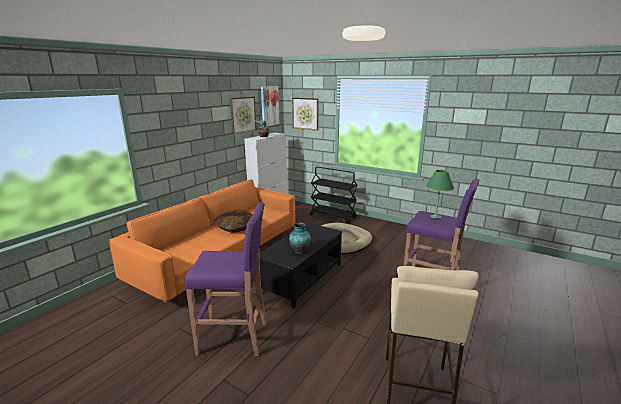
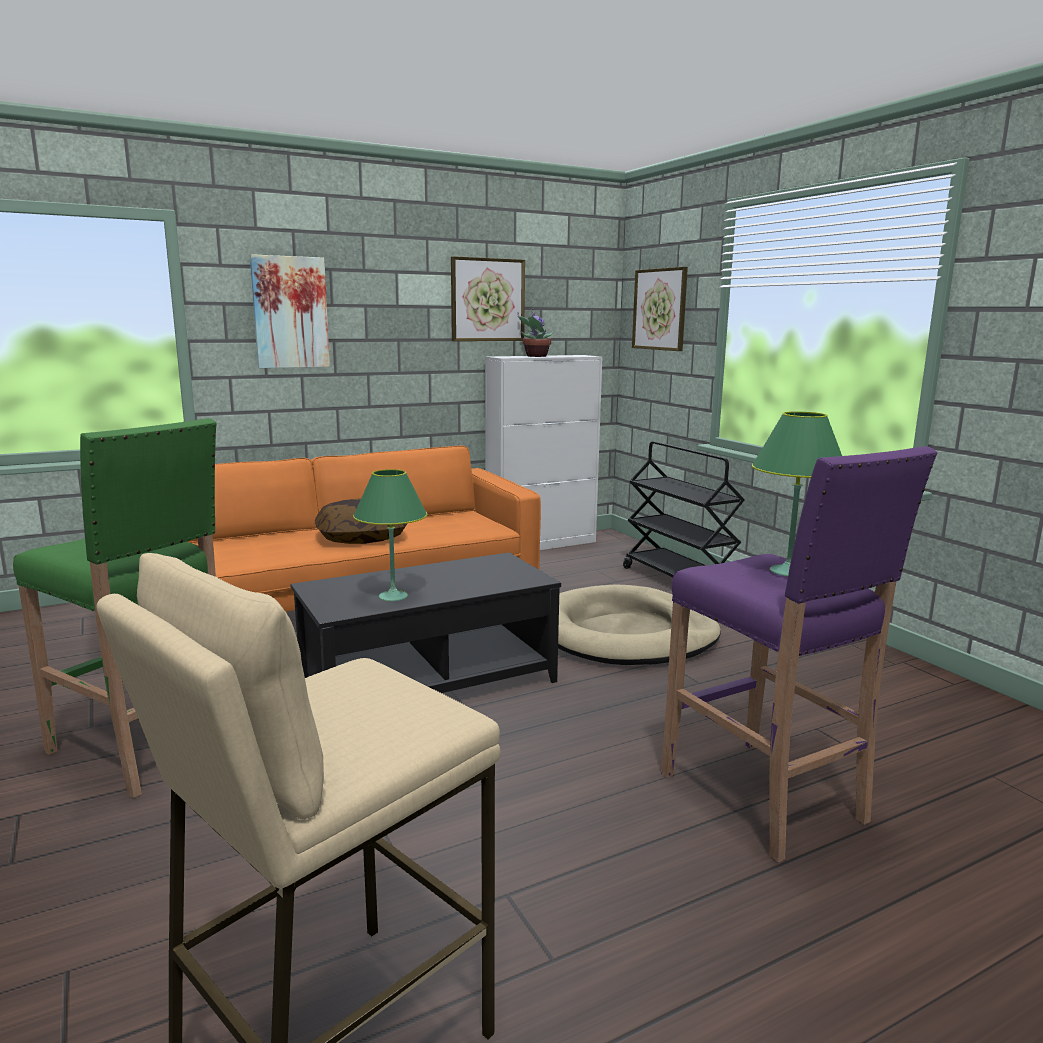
camera: 30 degrees right, 5 degrees down
(234, 338) = (145, 748): purple stool -> green stool
(269, 106) = (574, 288): picture -> picture (290, 312)
(299, 251) = (392, 596): vase -> green table lamp

